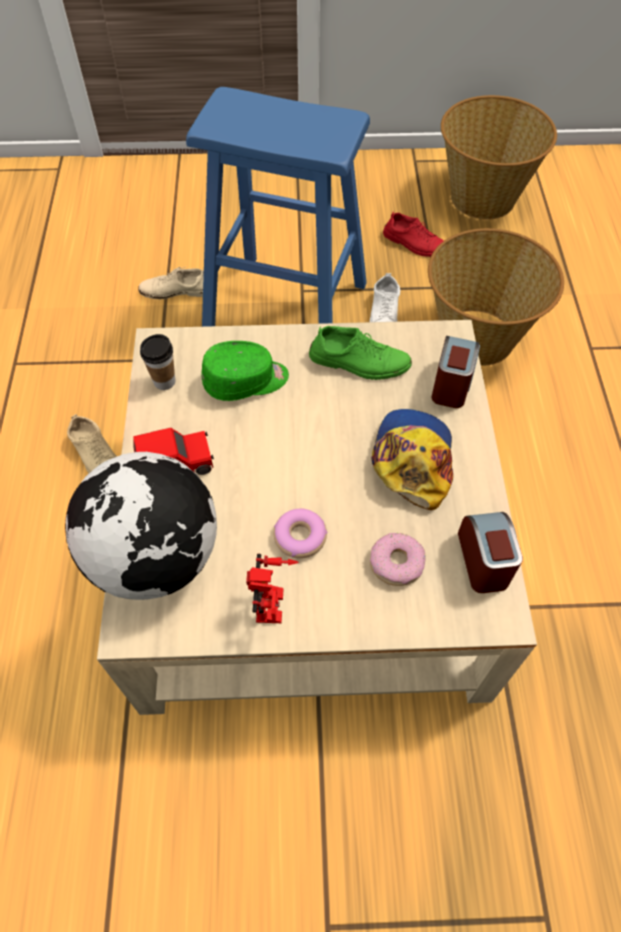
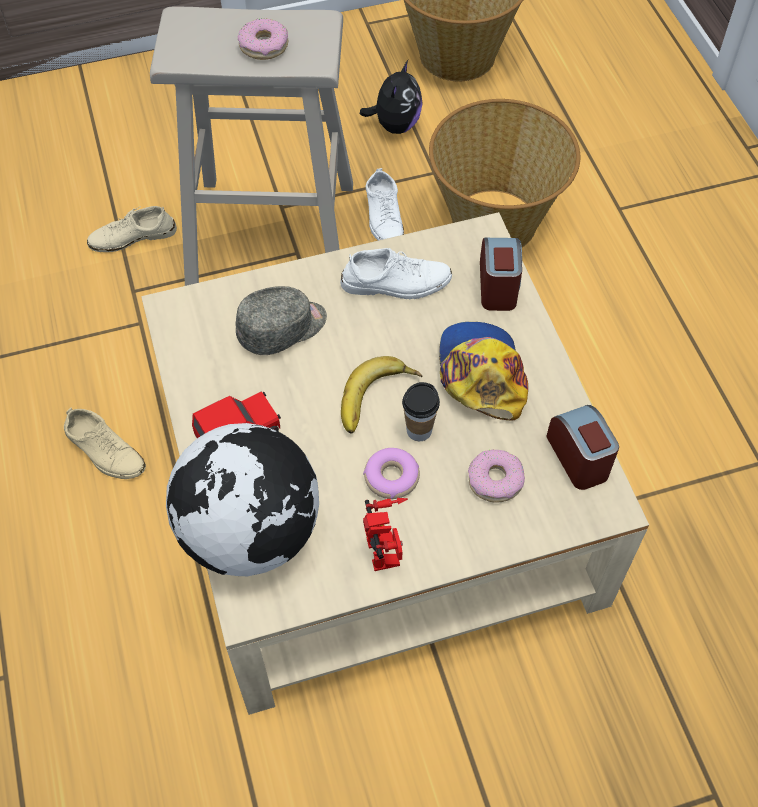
camera: 15 degrees left, 0 degrees up
(164, 381) = (194, 348): cup -> cup (419, 430)
(246, 381) = (282, 329): green cap -> grey cap
(287, 315) = (273, 240): blue stool -> beige stool
(291, 130) = (264, 46): none -> donut
(310, 463) = (378, 400): none -> banana
(359, 362) = (396, 283): green shoe -> white shoe
(415, 243) = (395, 125): red shoe -> plush toy

